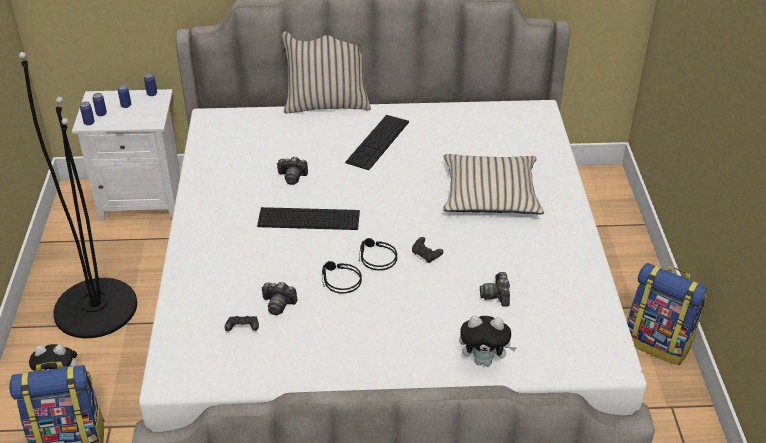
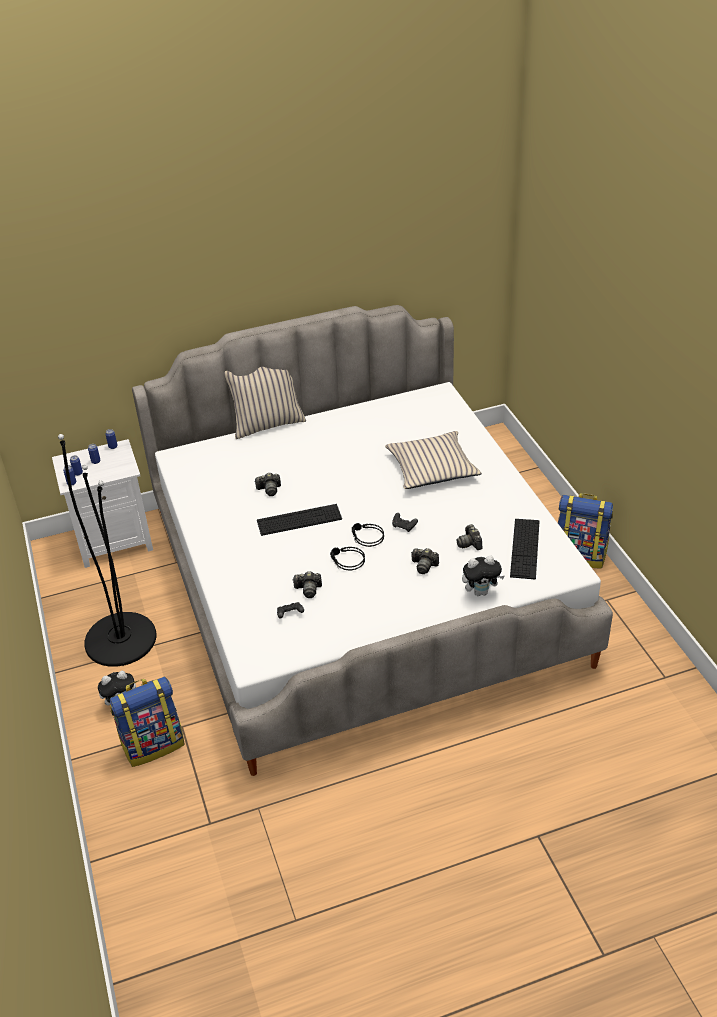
camera: 15 degrees left, 0 degrees up
(378, 142) = (324, 446): keyboard -> keyboard (525, 548)
(428, 309) = (424, 566): none -> camera

